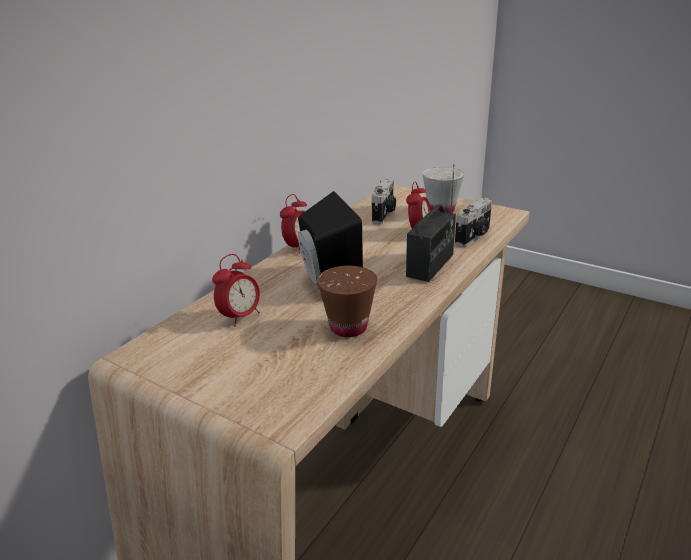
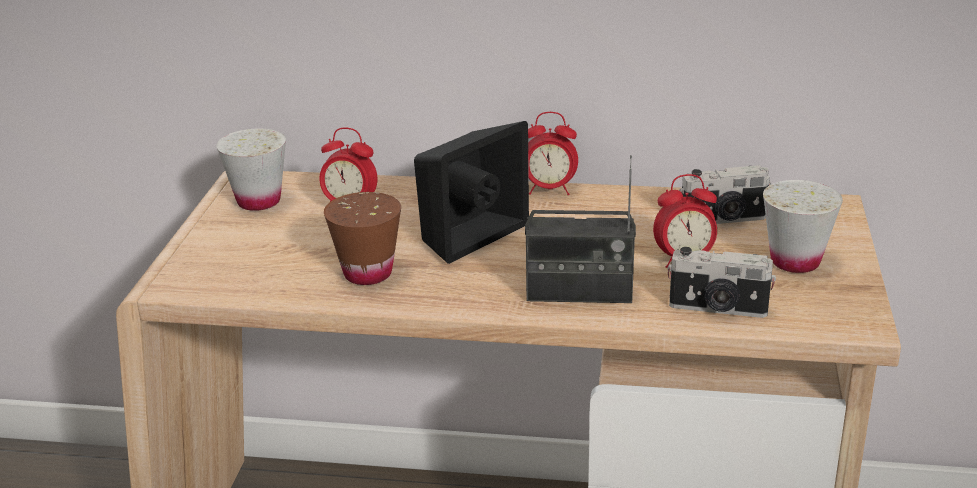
camera: 65 degrees right, 0 degrees up
(181, 355) = (259, 201): none -> white cup

